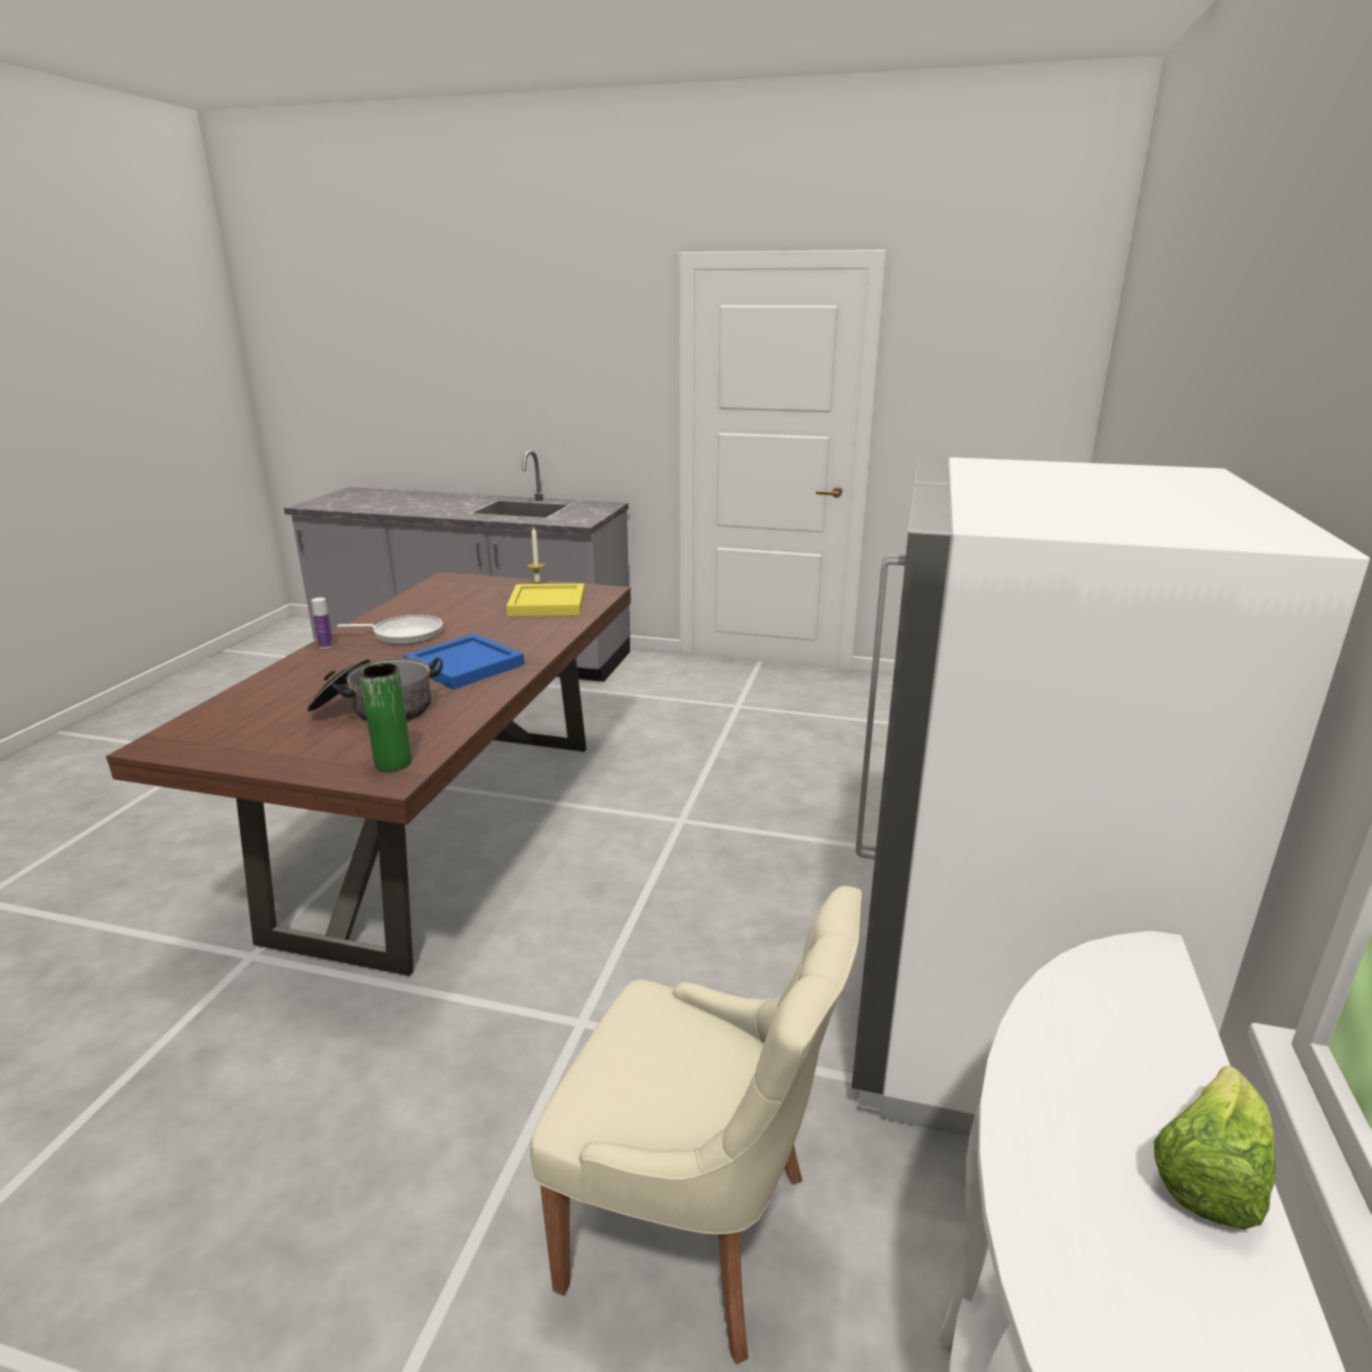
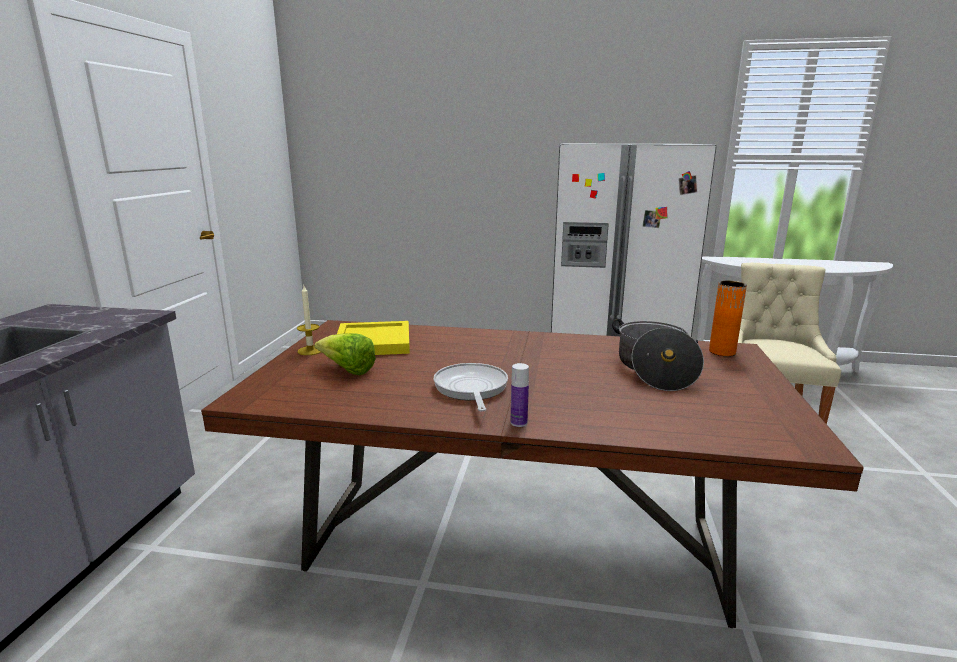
camera: 95 degrees left, 5 degrees down
(393, 763) = (722, 352): green vase -> orange vase
(466, 665) = (543, 353): blue tray -> none
(1208, 1176) = (789, 261): lettuce -> lettuce (347, 370)

